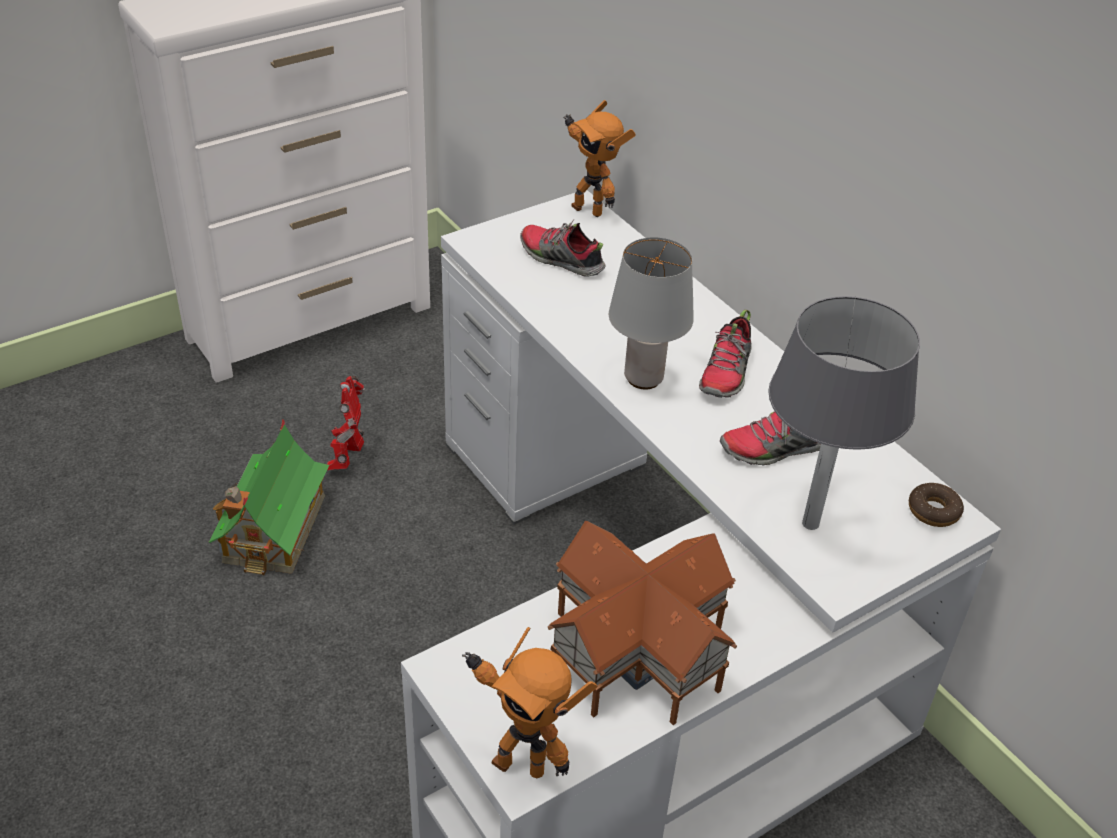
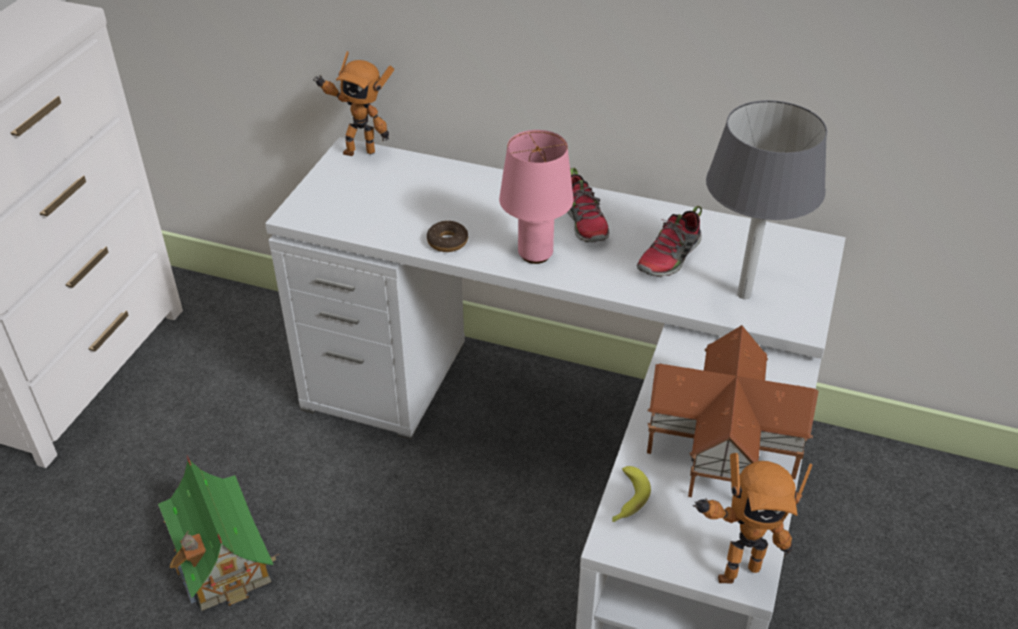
camera: 35 degrees left, 0 degrees up
(348, 459) = (230, 465): toy robot -> none
(491, 642) = (626, 501): none -> banana
(560, 259) = (380, 198): shoe -> none
(642, 378) = (534, 254): grey table lamp -> pink table lamp
(933, 511) = (800, 246): donut -> donut (447, 242)

